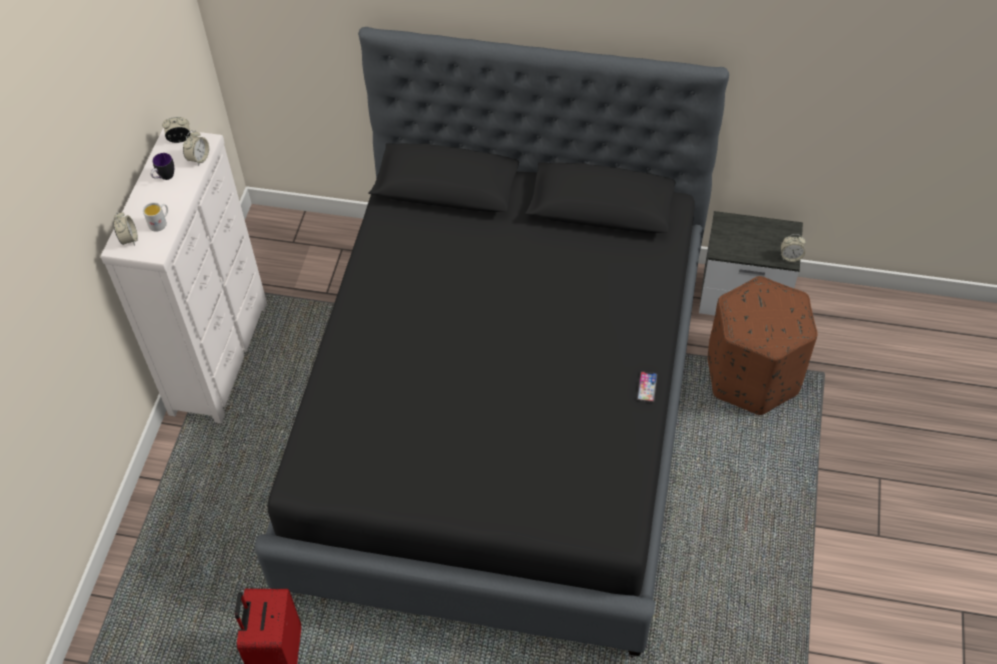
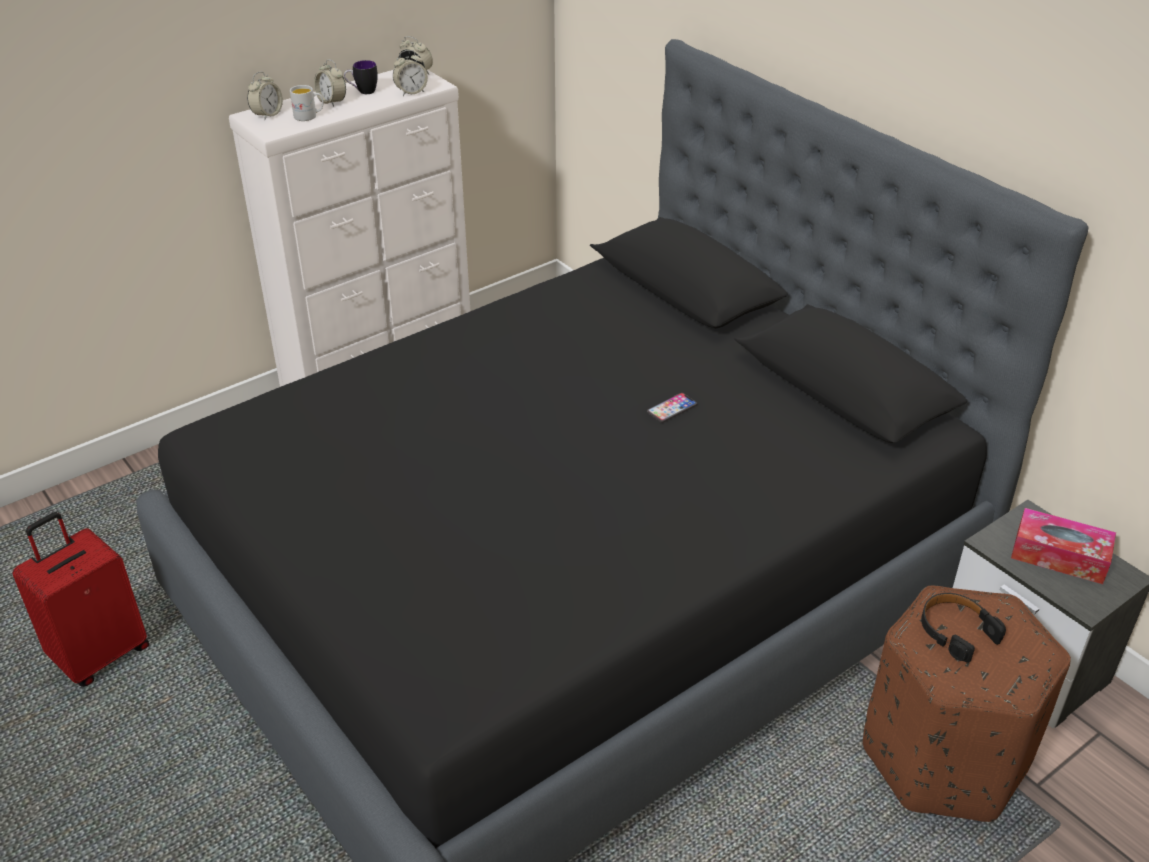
camera: 40 degrees right, 15 degrees down
(647, 387) = (679, 586): phone -> phone (672, 408)
(753, 315) = (956, 631): none -> black headphones
(755, 237) = (1059, 556): none -> tissue box
(790, 257) = (1092, 606): alarm clock -> alarm clock (332, 102)

